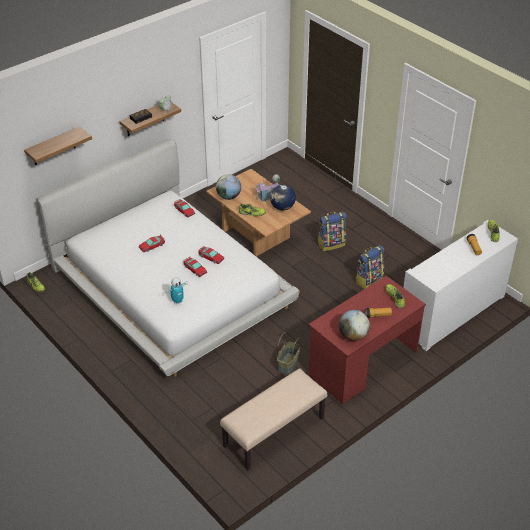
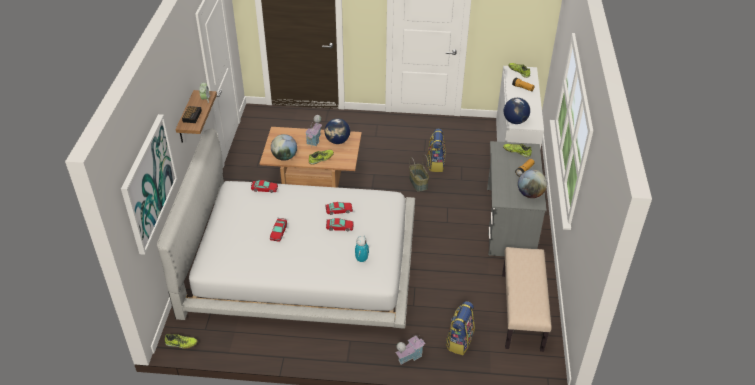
camera: 45 degrees left, 0 degrees up
(53, 146) = (148, 183): shelf -> picture
(153, 399) = (409, 356): none -> toy house
(288, 364) = (465, 258): basket -> basket (418, 183)
(331, 244) = (376, 155): backpack -> backpack (459, 341)
(363, 363) = (509, 222): red desk -> grey desk
(421, 270) = (515, 121): none -> globe

